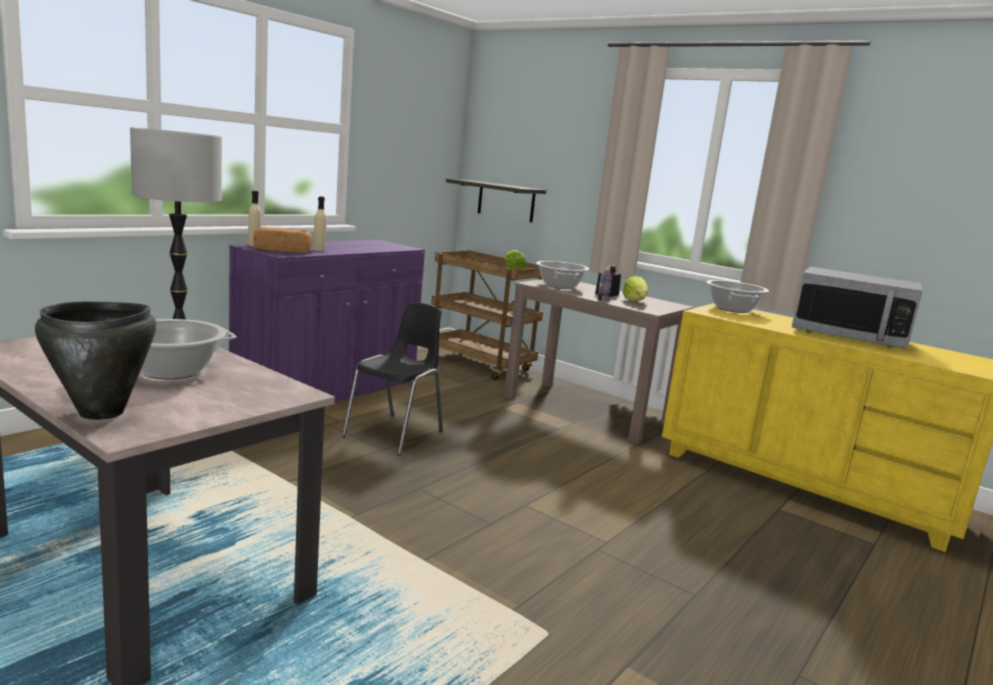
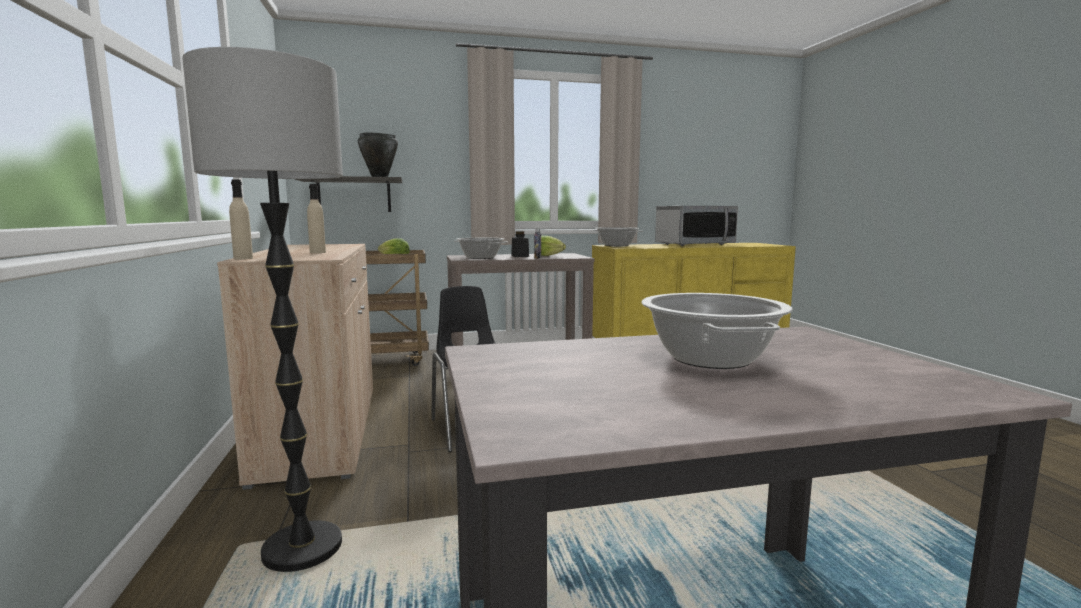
camera: 50 degrees left, 5 degrees down
(102, 413) = (911, 394): black cooking pot -> black cooking pot (380, 177)
(282, 250) = (300, 256): bread -> none
(328, 391) = (321, 431): purple cabinet -> beige cabinet

